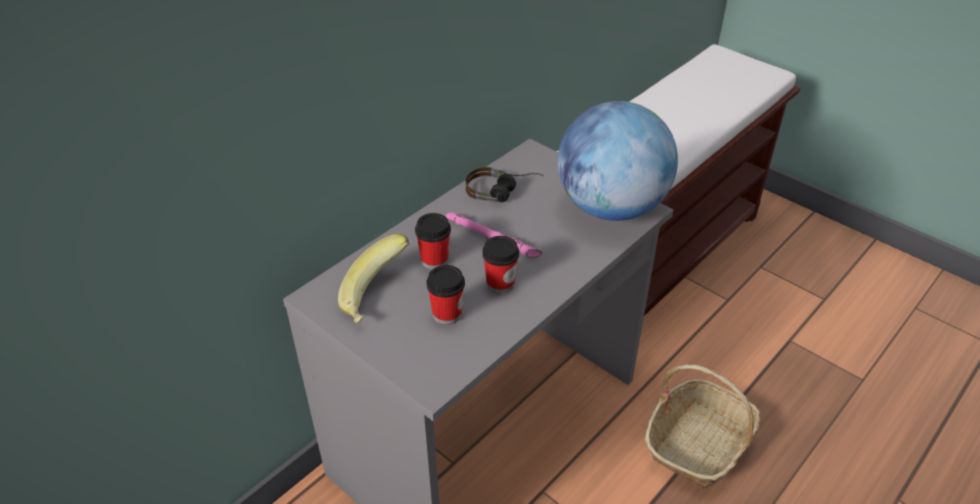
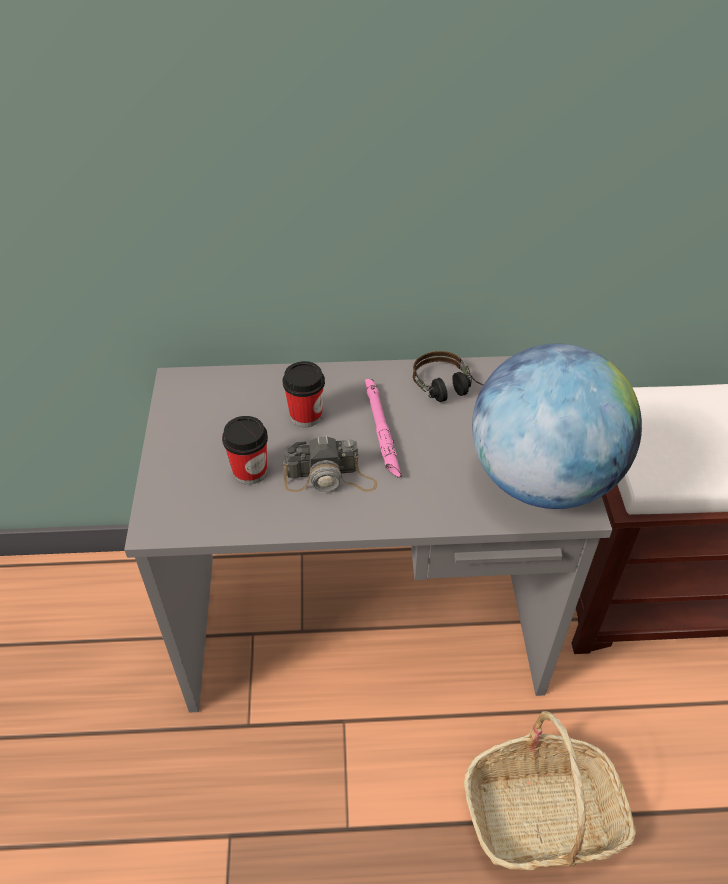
camera: 45 degrees right, 5 degrees up
(377, 297) = (219, 416): banana -> none
(500, 283) = (330, 478): cup -> camera

